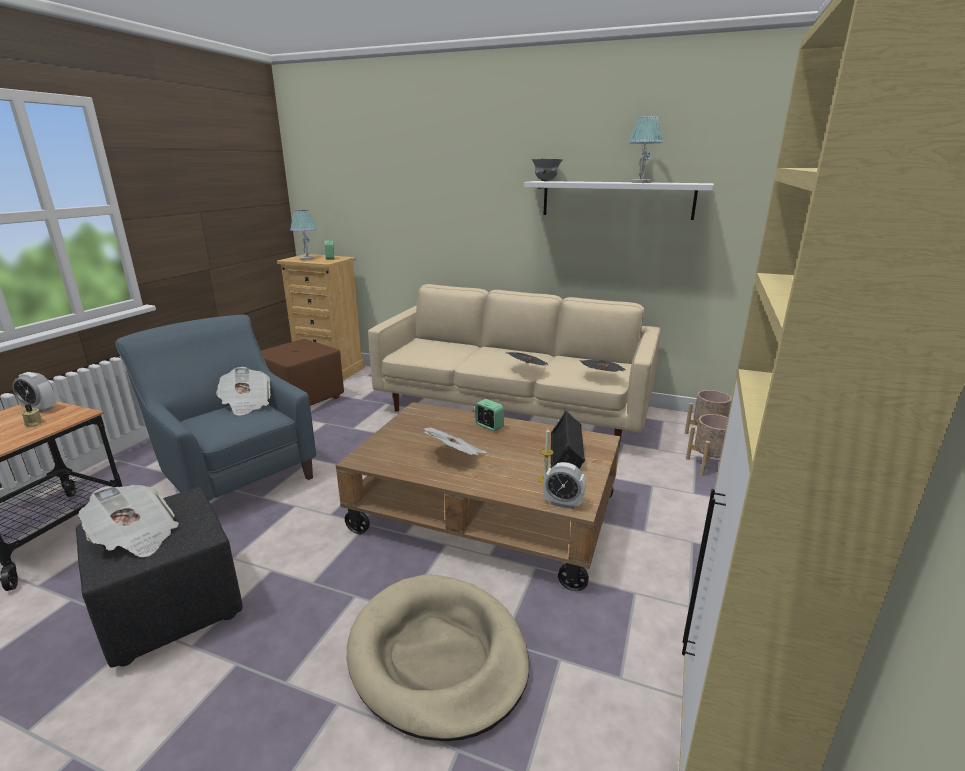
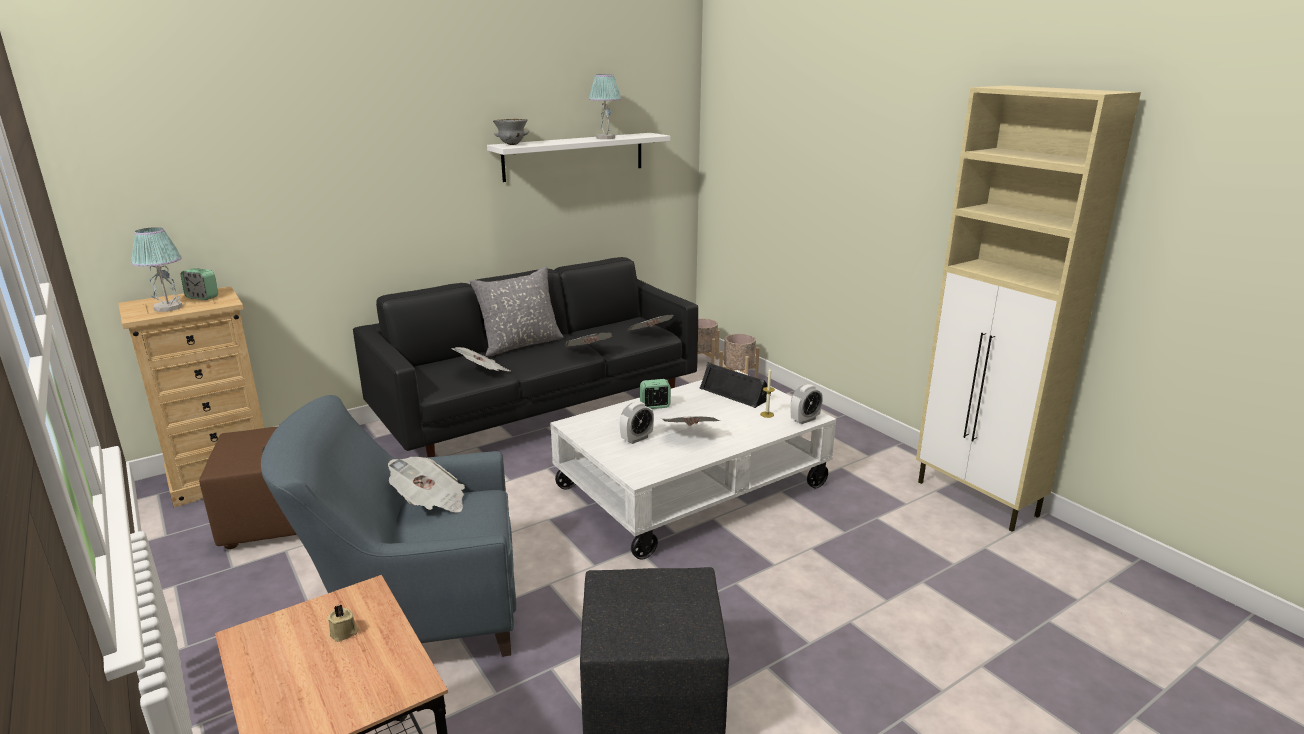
camera: 55 degrees left, 0 degrees up
(40, 409) = (282, 629): alarm clock -> alarm clock (636, 439)
(135, 537) = (660, 616): newspaper -> newspaper (483, 373)
(438, 656) = (837, 563): beige dog bed -> none
(485, 514) = (691, 486): brown coffee table -> white coffee table
(505, 350) = (520, 344): none -> grey pillow
(512, 411) = (540, 412): beige sofa -> black sofa

